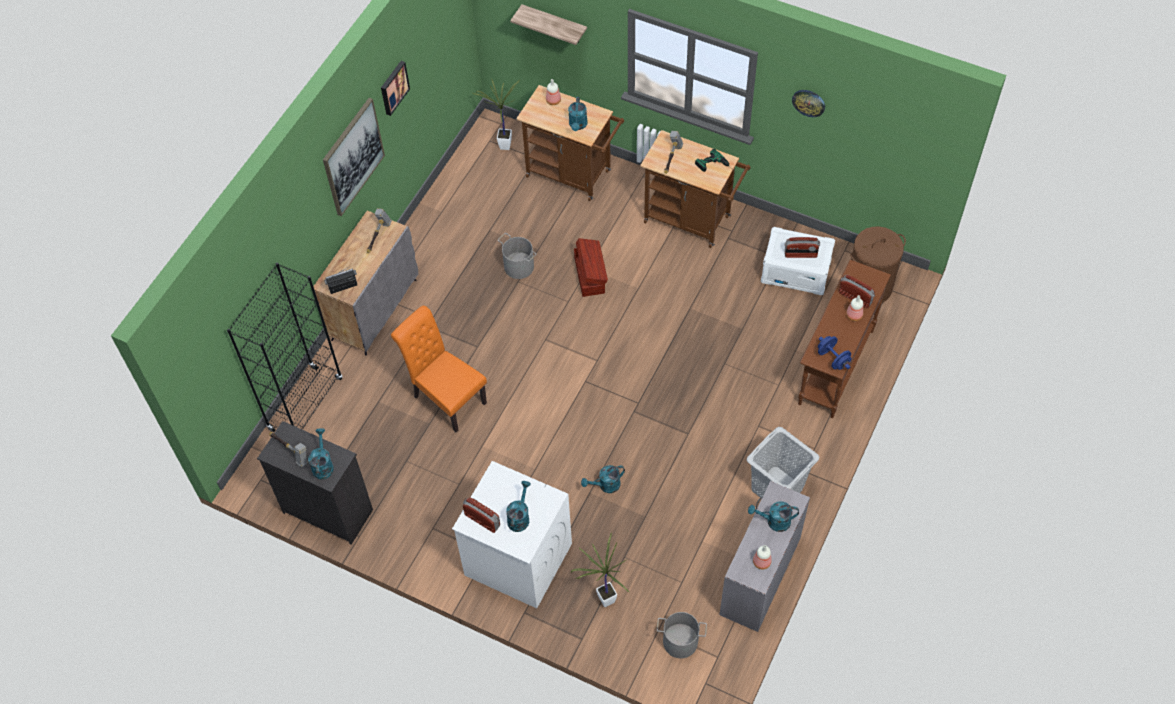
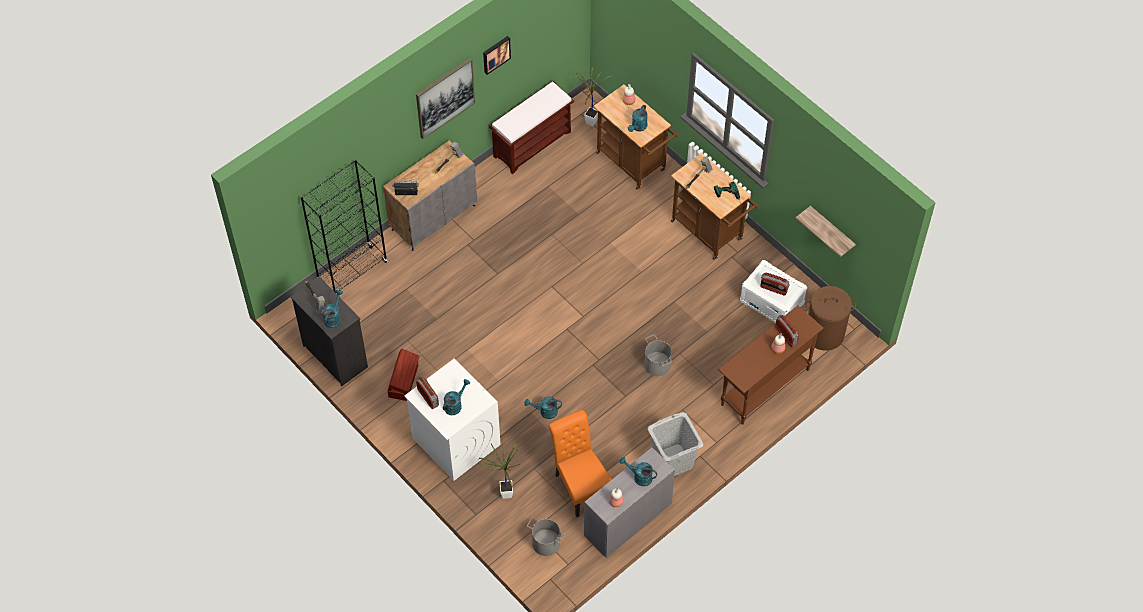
camera: 20 degrees right, 0 degrees up
(446, 398) = (457, 304): orange chair -> orange chair (580, 485)
(450, 190) = (532, 143): none -> brown bench
(519, 266) = (558, 222): grey bucket -> grey bucket (657, 364)
(554, 24) = (643, 43): shelf -> shelf (831, 230)
(590, 274) = (609, 248): brown storage box -> brown storage box (404, 380)
(809, 102) = (804, 171): wall clock -> none
(833, 359) = (744, 375): blue dumbbell -> none

